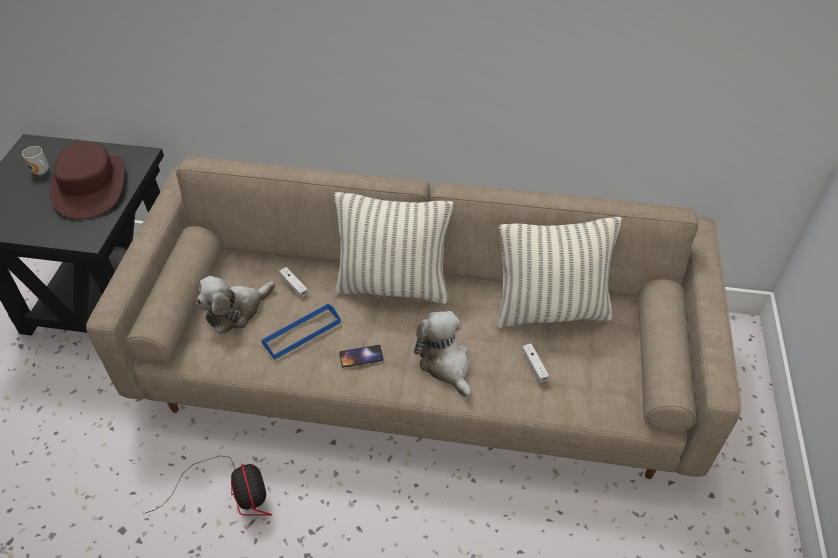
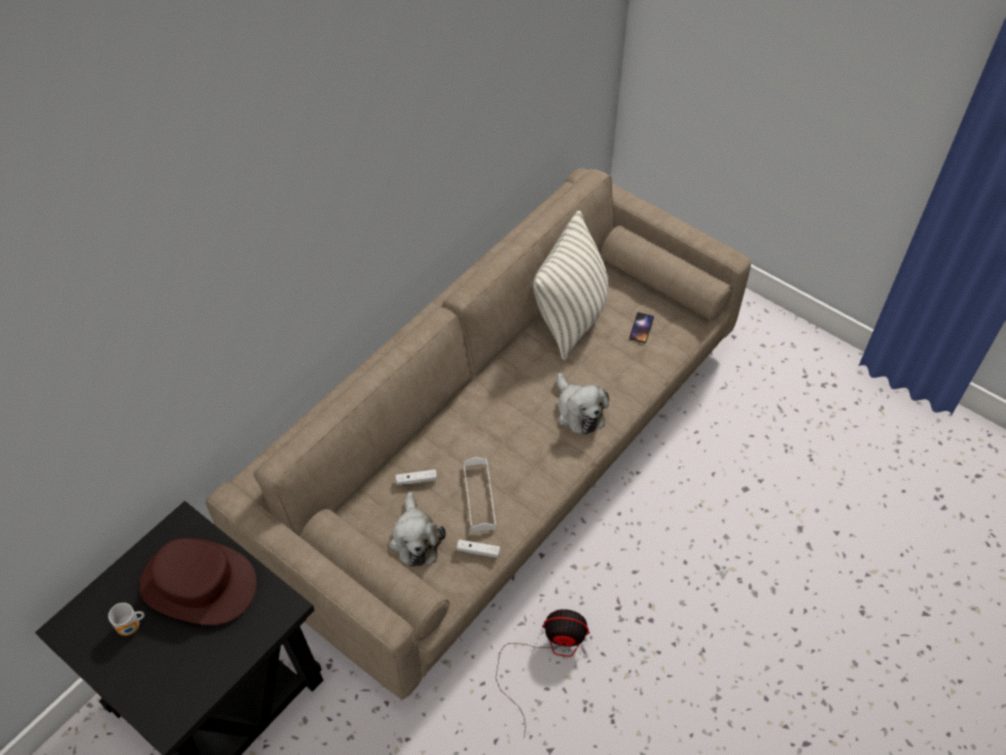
camera: 60 degrees left, 5 degrees up
(302, 333) = (479, 496): blue tray -> white tray
(361, 356) = (534, 464): phone -> phone (641, 328)
(393, 286) = (470, 408): pillow -> none
(445, 364) = (578, 411): plush toy -> plush toy turned 120 degrees counterclockwise
(534, 365) = (617, 356): white game controller -> white game controller (478, 551)

